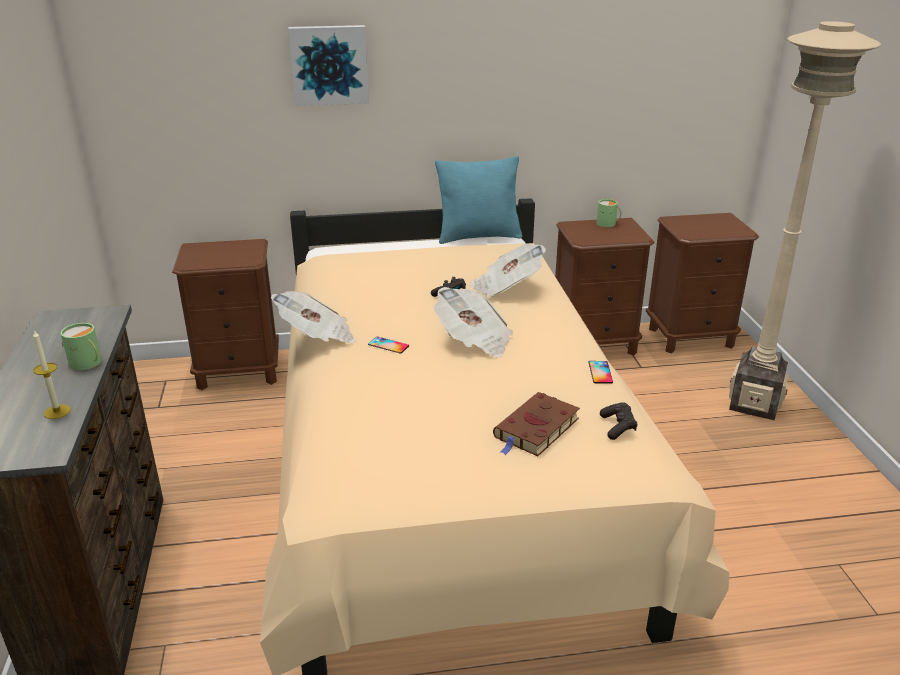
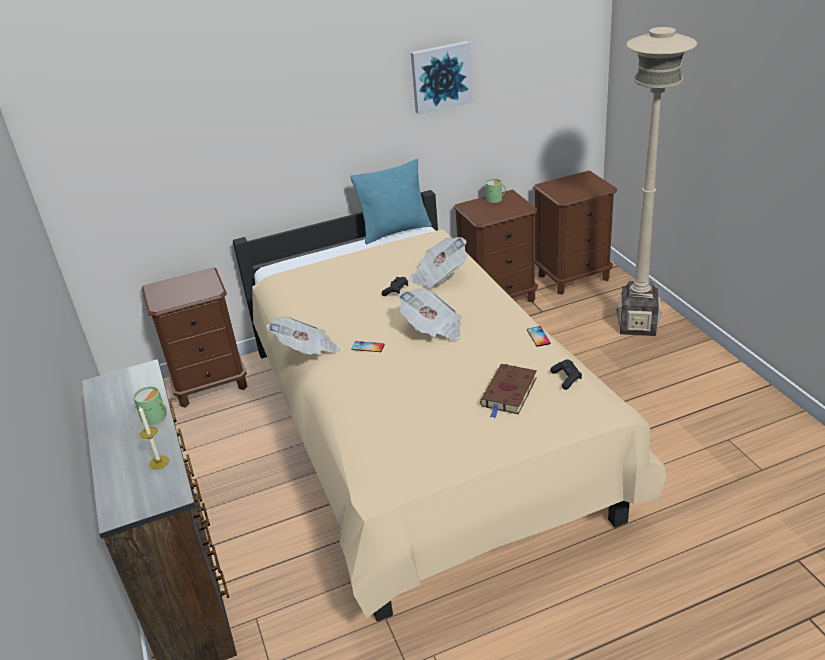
camera: 10 degrees left, 5 degrees up
(329, 65) = (249, 111): picture -> picture (440, 76)

